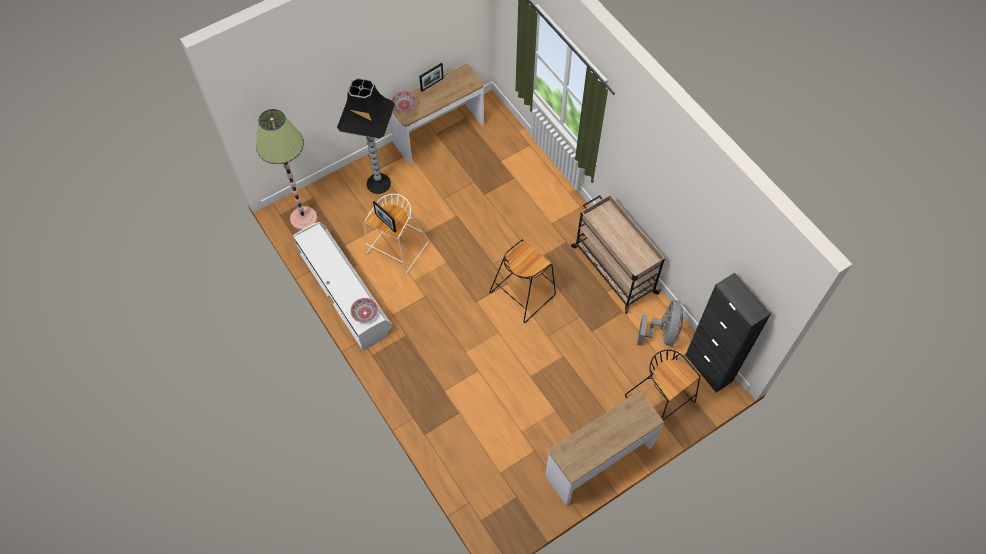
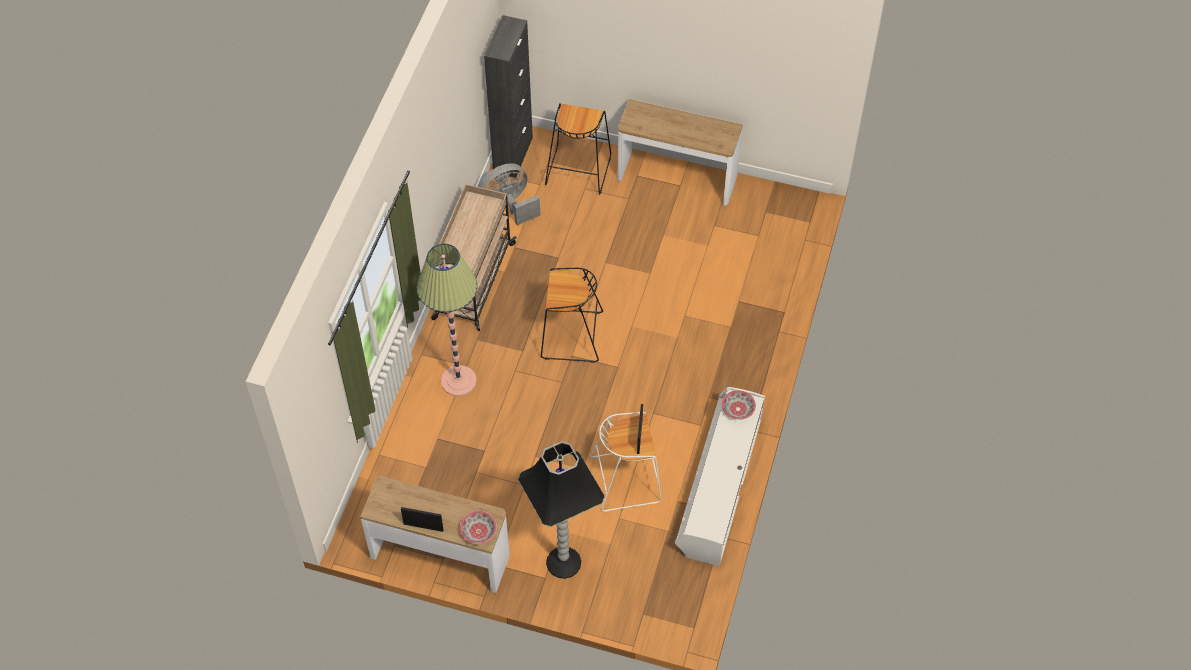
camera: 130 degrees left, 5 degrees down
(303, 218) = (676, 599): floor lamp -> floor lamp (458, 381)

